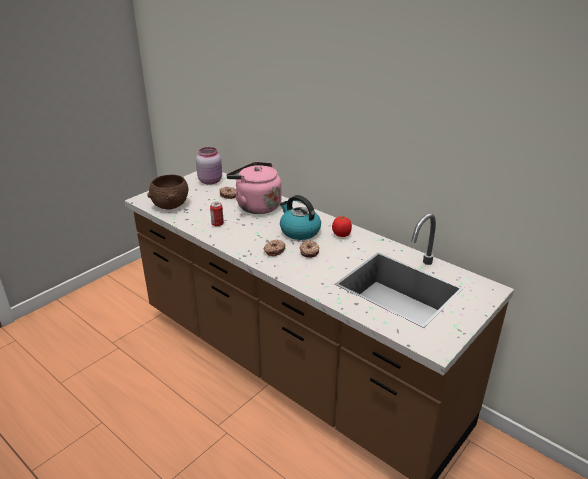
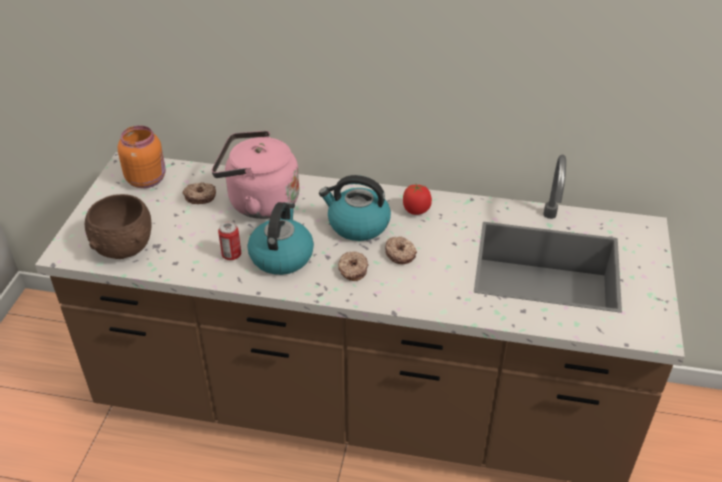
camera: 30 degrees left, 10 degrees up
(211, 181) = (147, 179): pink jar -> orange jar
(242, 232) = (281, 256): none -> kettle

